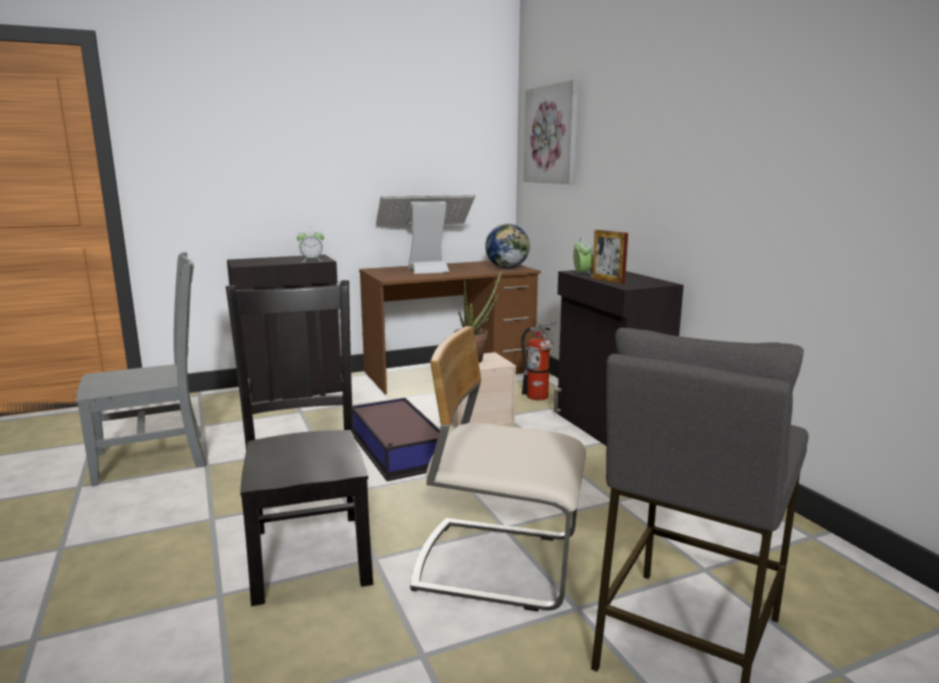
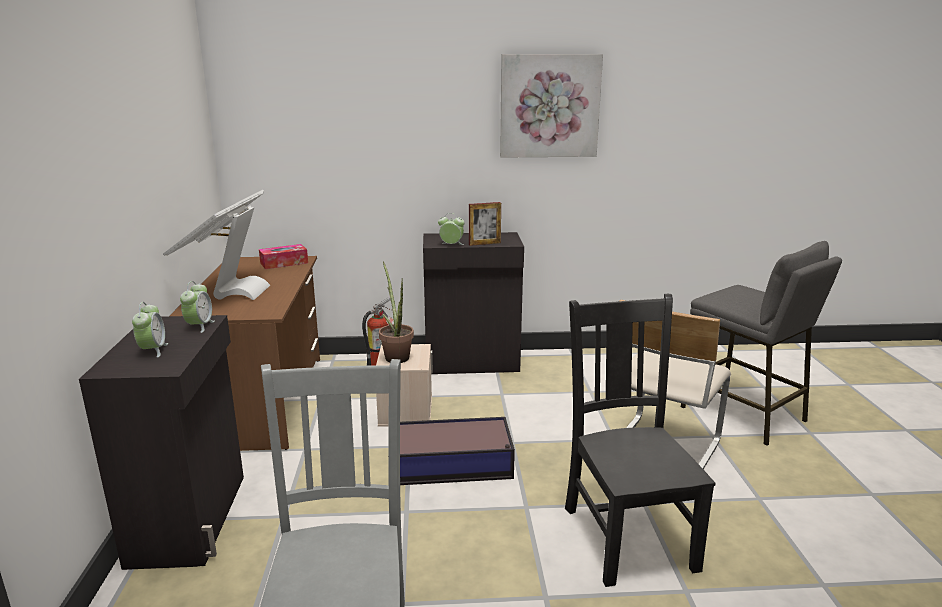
camera: 70 degrees left, 5 degrees up
(268, 260) = (153, 350): none -> alarm clock
(310, 552) = (627, 534): black chair -> black chair turned 75 degrees clockwise
(507, 268) = (284, 263): globe -> tissue box
(552, 134) = (296, 112): picture -> picture (549, 106)

